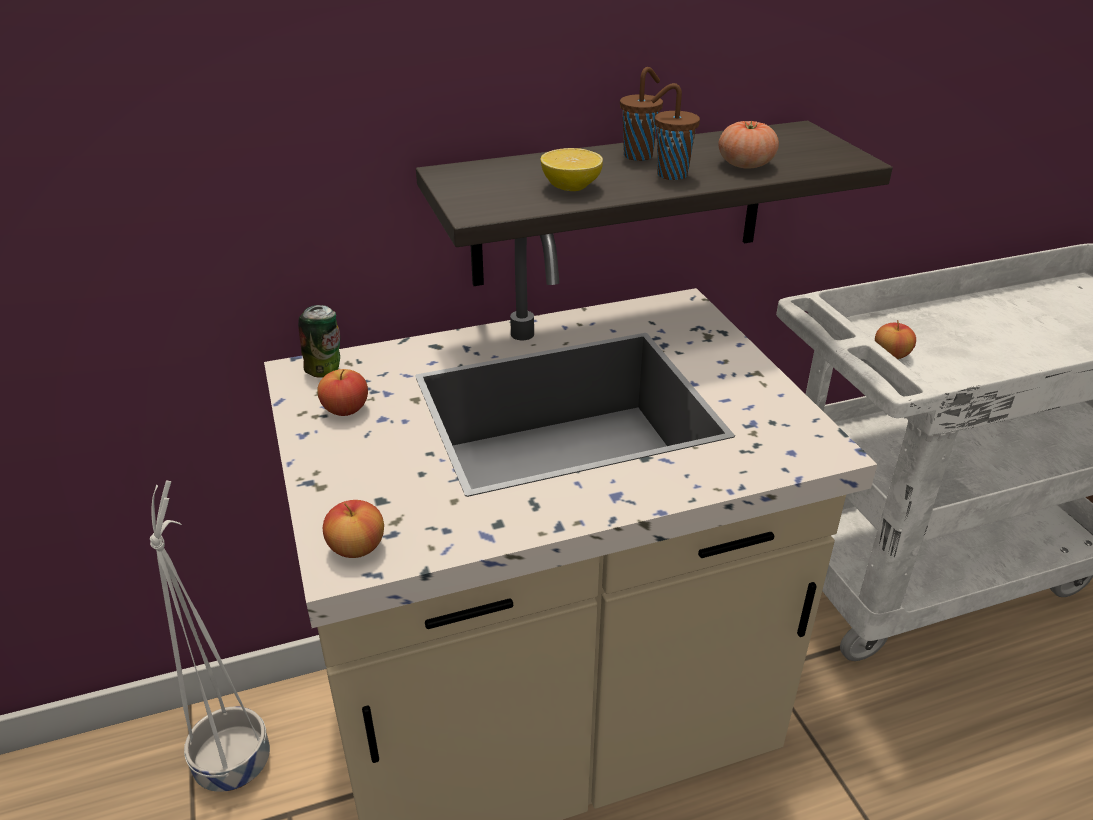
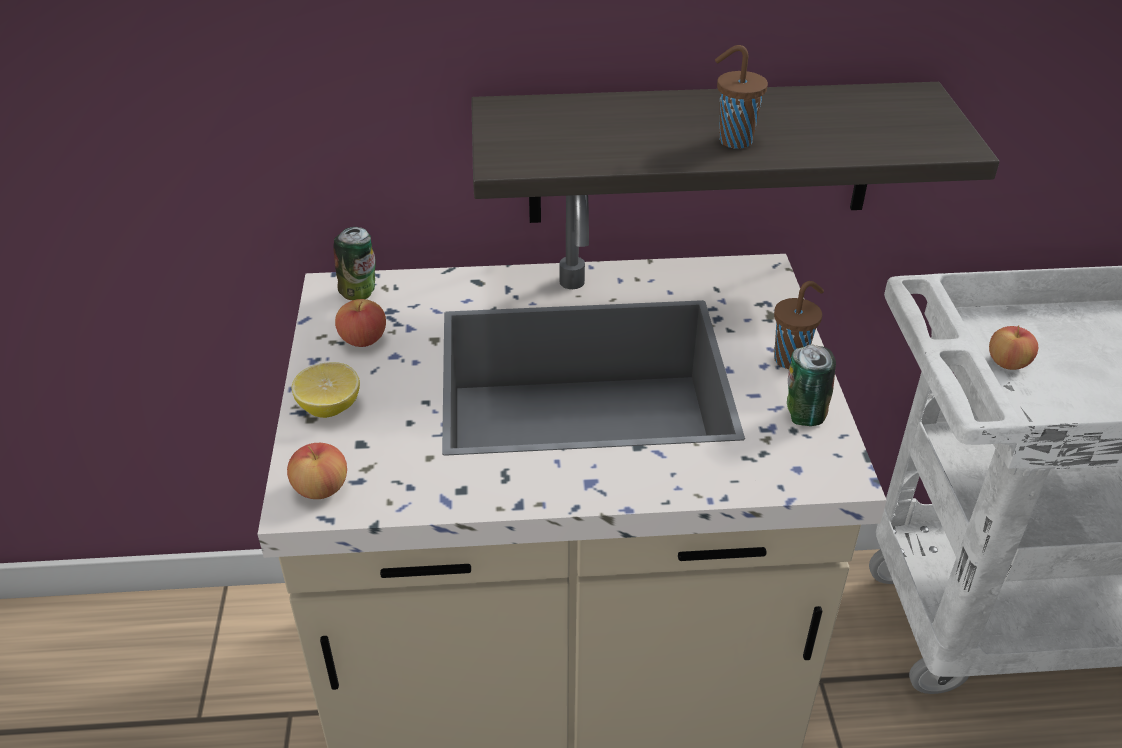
camera: 15 degrees right, 5 degrees up
(234, 761) = (253, 650): white planter -> none
(571, 187) = (617, 144): lemon -> lemon (330, 407)
(639, 155) = (714, 110): brown cup -> brown cup (791, 359)
(745, 164) = (826, 137): tomato -> none
(775, 409) = (803, 415): none -> can

